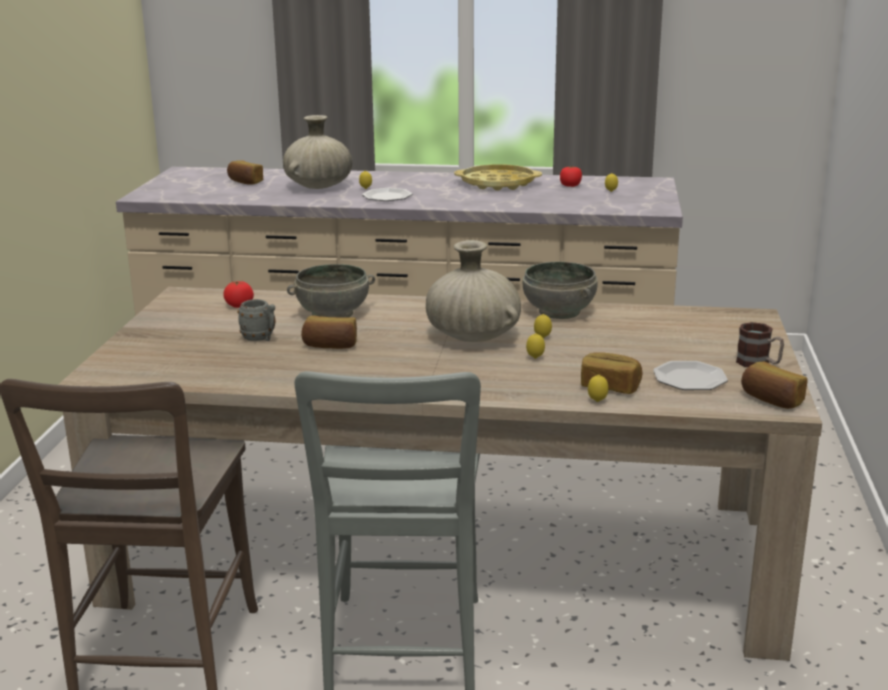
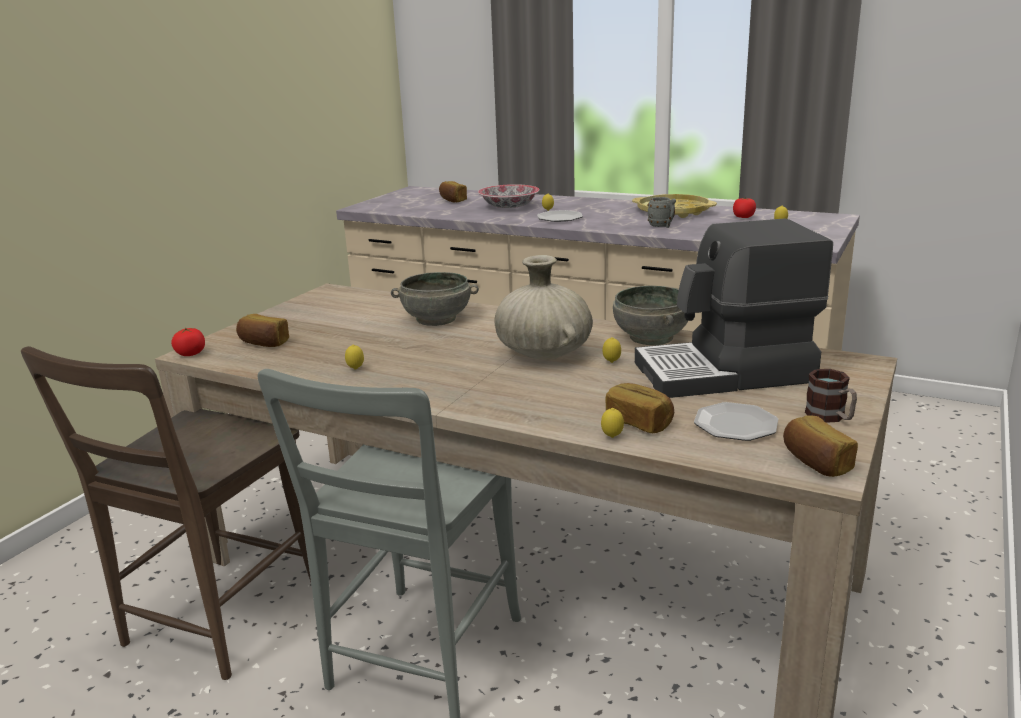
camera: 20 degrees right, 0 degrees up
(239, 305) = (365, 304): tomato -> tomato (191, 353)
(261, 338) = (353, 335): grey mug -> grey mug (662, 226)
(318, 186) = (509, 206): beige vase -> bowl
(330, 346) = (406, 348): bread -> bread (263, 343)
(535, 358) = (586, 382): lemon -> lemon (355, 369)
(649, 337) = (726, 373): none -> coffee machine

